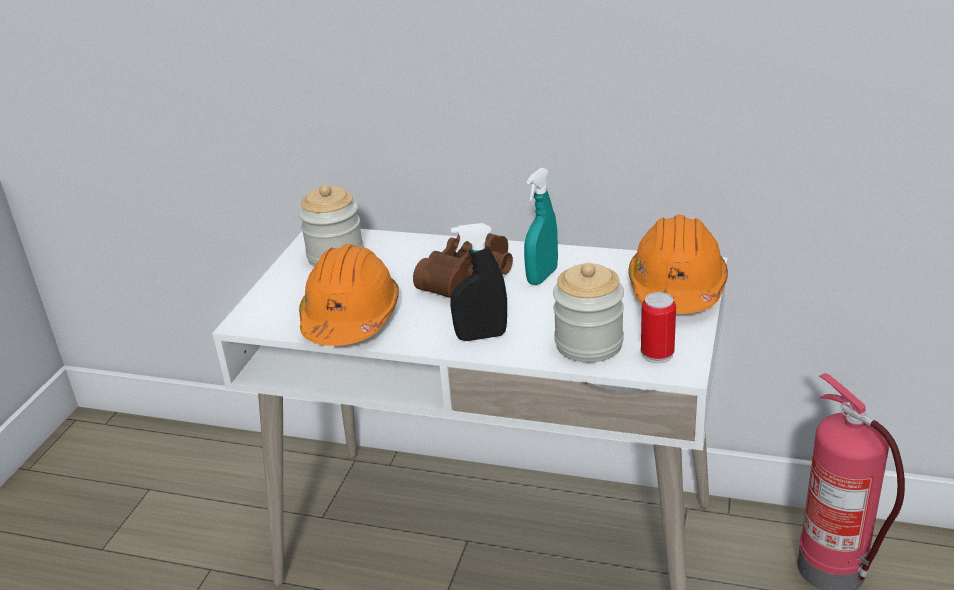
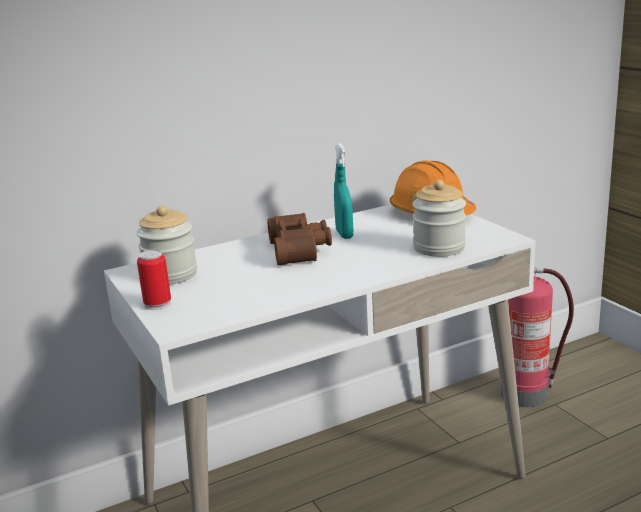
camera: 45 degrees left, 10 degrees down
(350, 318) = (259, 295): orange hard hat -> none
(481, 336) = (369, 268): black spray bottle -> none
(657, 354) = (482, 238): can -> can (157, 304)

